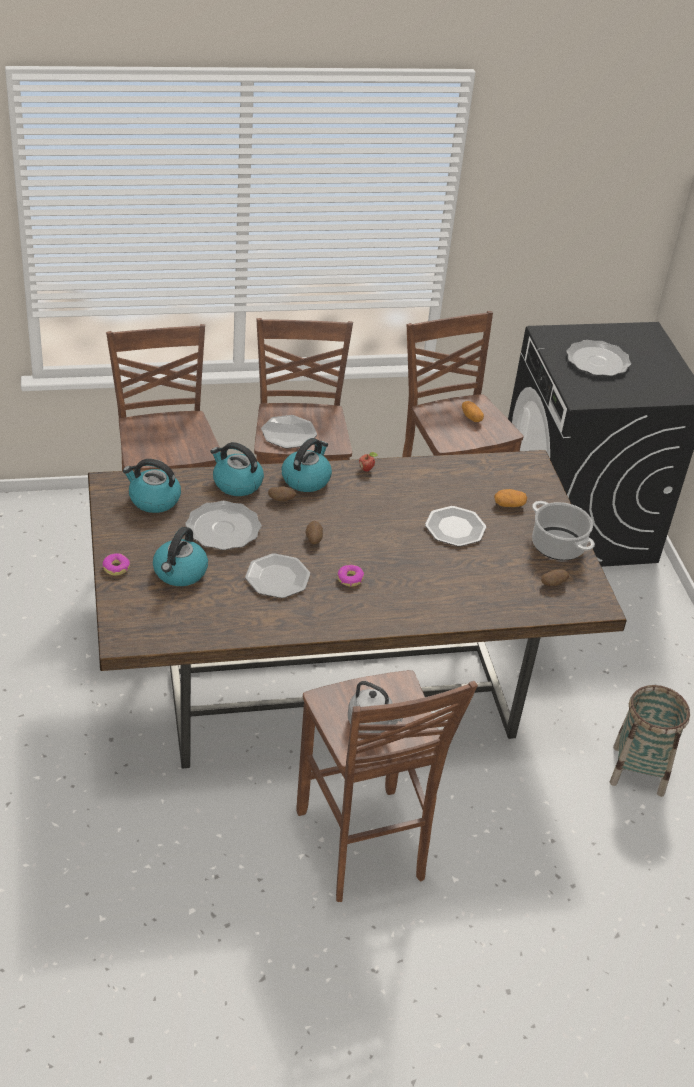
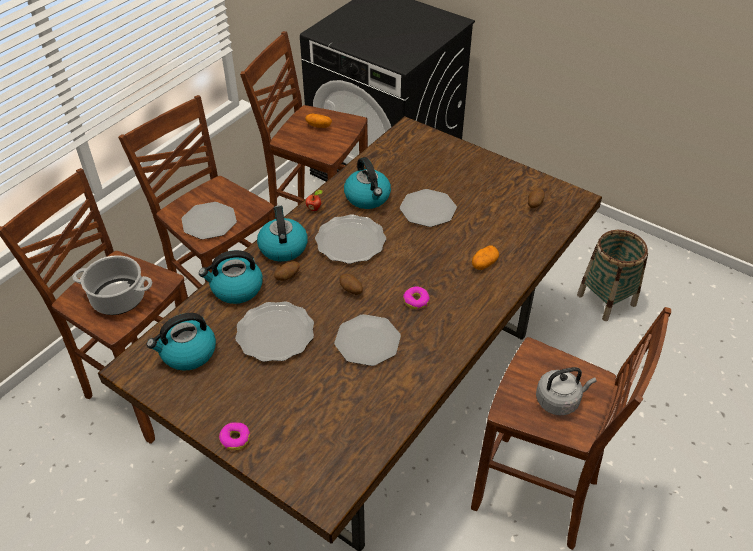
camera: 40 degrees left, 5 degrees up
(180, 572) = (292, 399): kettle -> kettle (368, 197)
(509, 505) = (436, 168): potato -> potato (484, 263)
(557, 545) = (500, 176): cooking pot -> cooking pot (117, 298)
(597, 361) = (375, 32): plate -> plate (350, 242)

